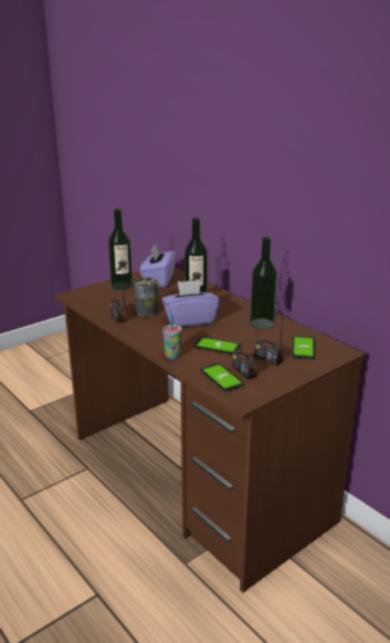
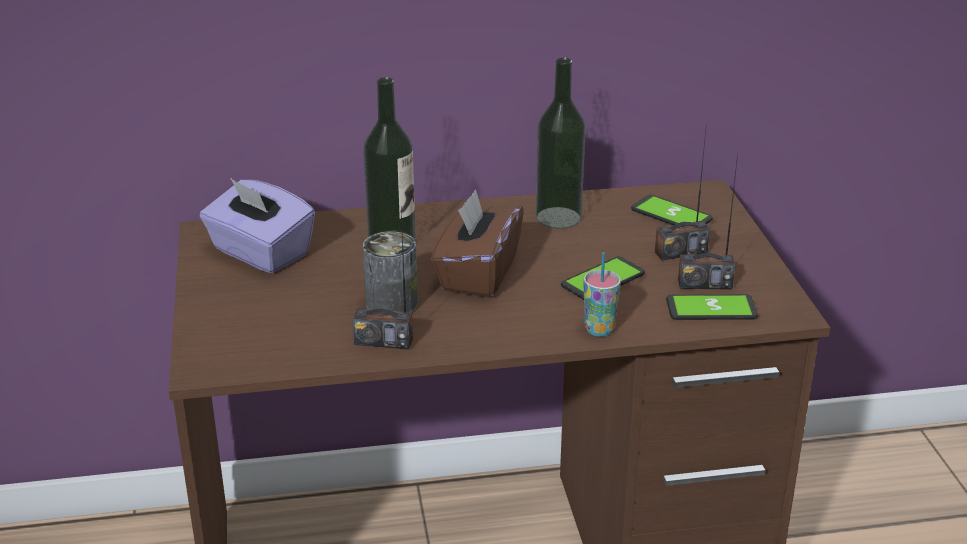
camera: 60 degrees left, 5 degrees up
(121, 286) = (234, 299): bottle -> none
(190, 320) = (477, 274): purple tissue box -> brown tissue box

